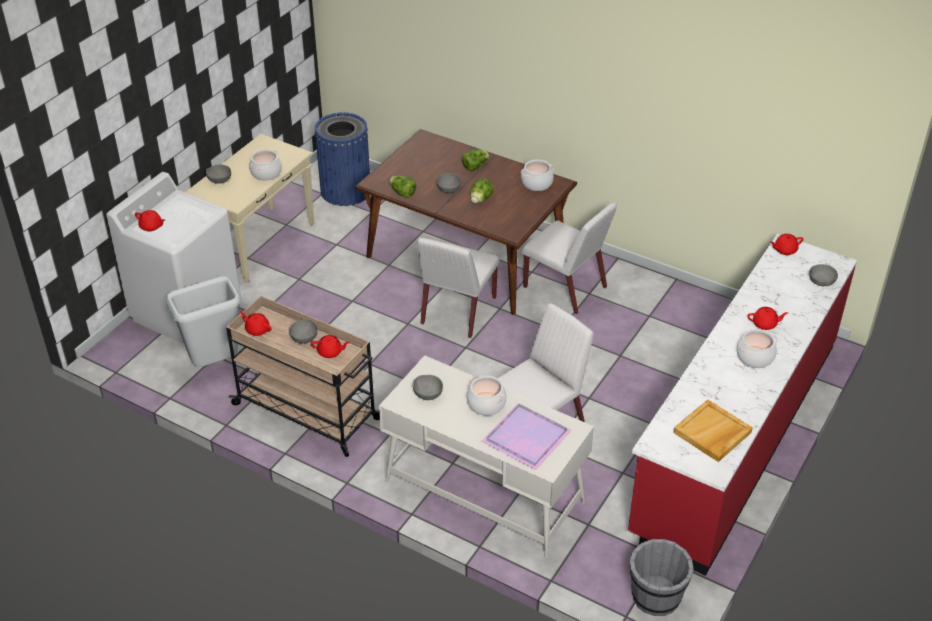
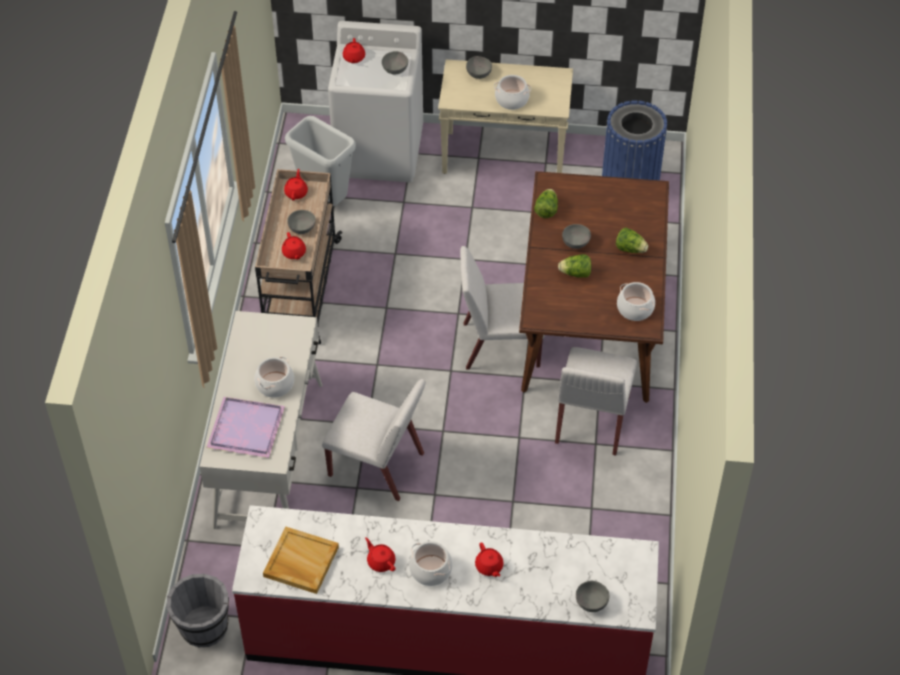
camera: 65 degrees right, 10 degrees up
(428, 394) = (267, 338): grey bowl -> grey bowl (395, 69)
(784, 250) = (630, 555): red teapot -> red teapot (381, 561)

